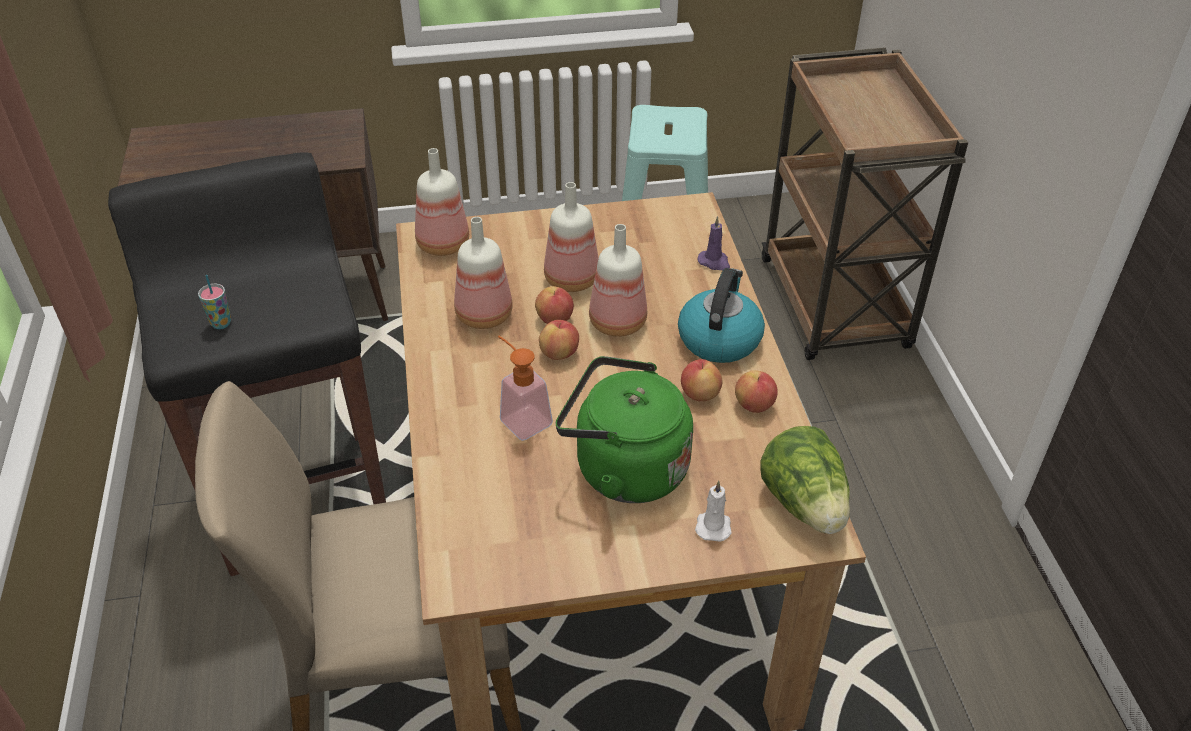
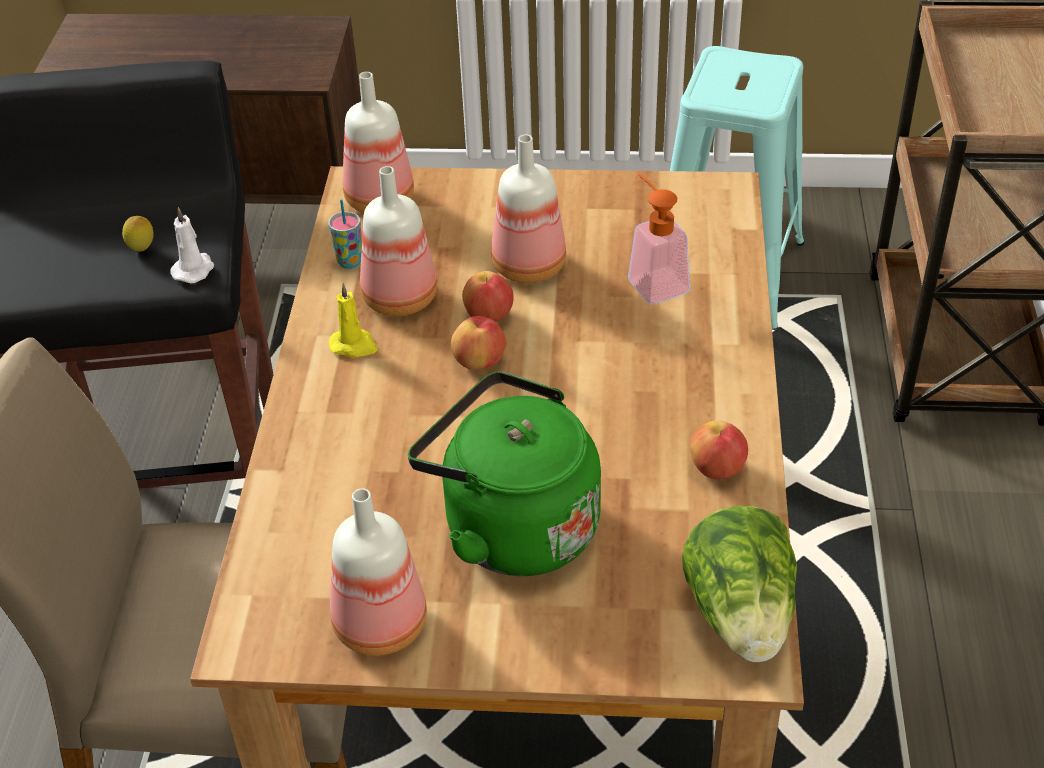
camera: 15 degrees right, 0 degrees up
(221, 323) = (68, 265): cup -> cup (350, 262)
(277, 304) = (142, 250): none -> lemon
(461, 354) = (354, 345): none -> yellow candle
(521, 418) = (401, 438): soap dispenser -> soap dispenser (653, 280)
(616, 324) = (568, 333): bottle -> bottle (378, 627)
(700, 394) = (647, 442): apple -> none
(713, 525) = (605, 623): white candle -> white candle (194, 269)
(714, 262) = (728, 267): purple candle -> none
(719, 338) = (700, 371): kettle -> none

